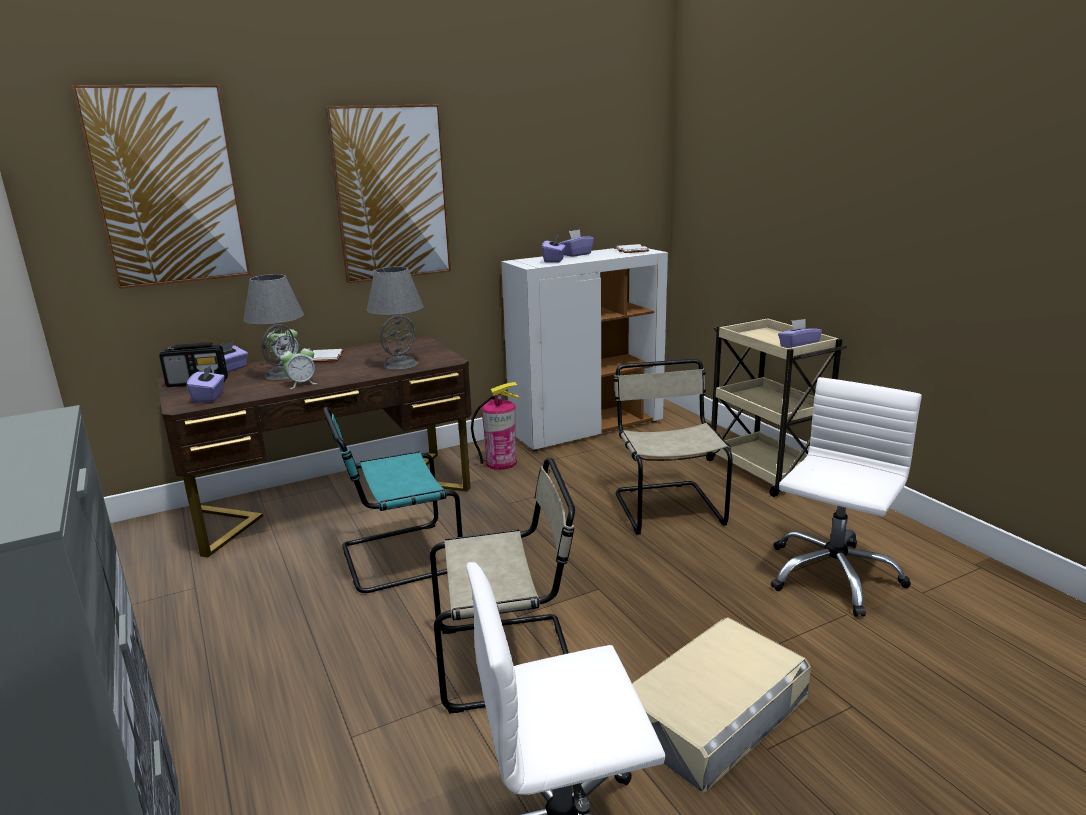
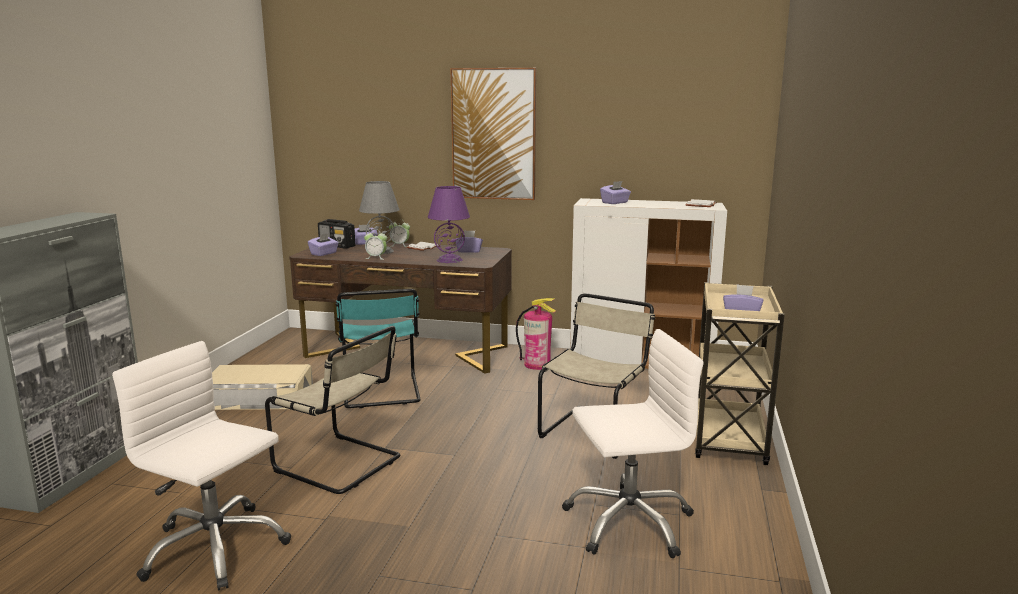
camera: 40 degrees right, 5 degrees down
(168, 187) = (349, 118): picture -> none
(396, 558) = (381, 393): turquoise chair -> turquoise chair turned 120 degrees counterclockwise
(400, 364) = (450, 260): grey table lamp -> purple table lamp
(576, 254) = (647, 201): purple tissue box -> purple tissue box (469, 251)
(714, 713) = (387, 544): beige storage box -> beige storage box (259, 397)

